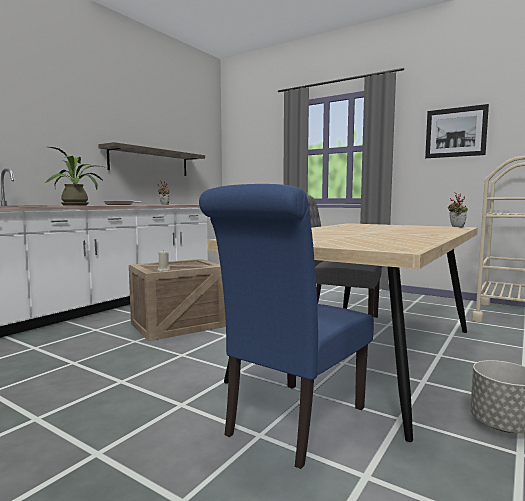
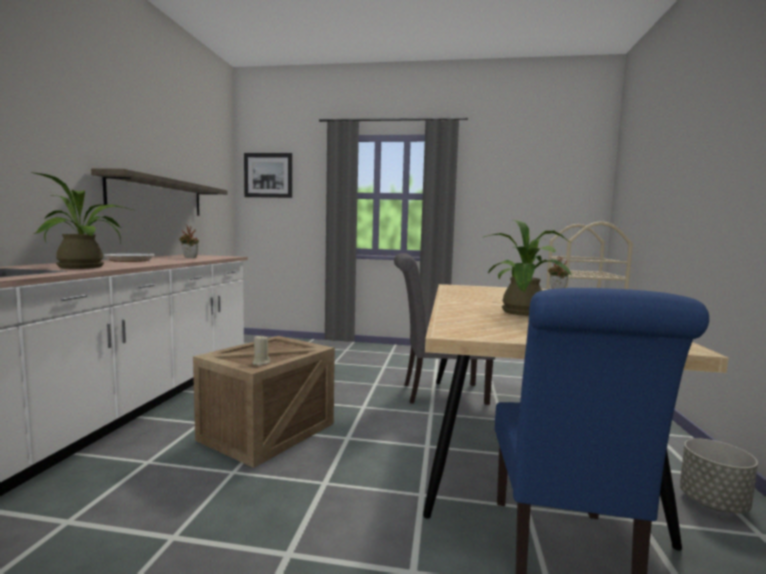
camera: 25 degrees left, 0 degrees up
(343, 234) = (523, 313): none -> potted plant
(455, 132) = (514, 189): picture -> picture (268, 175)

